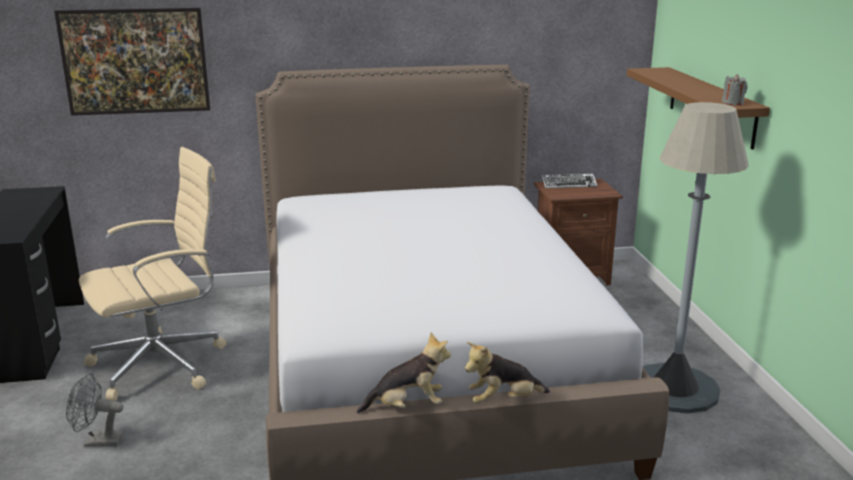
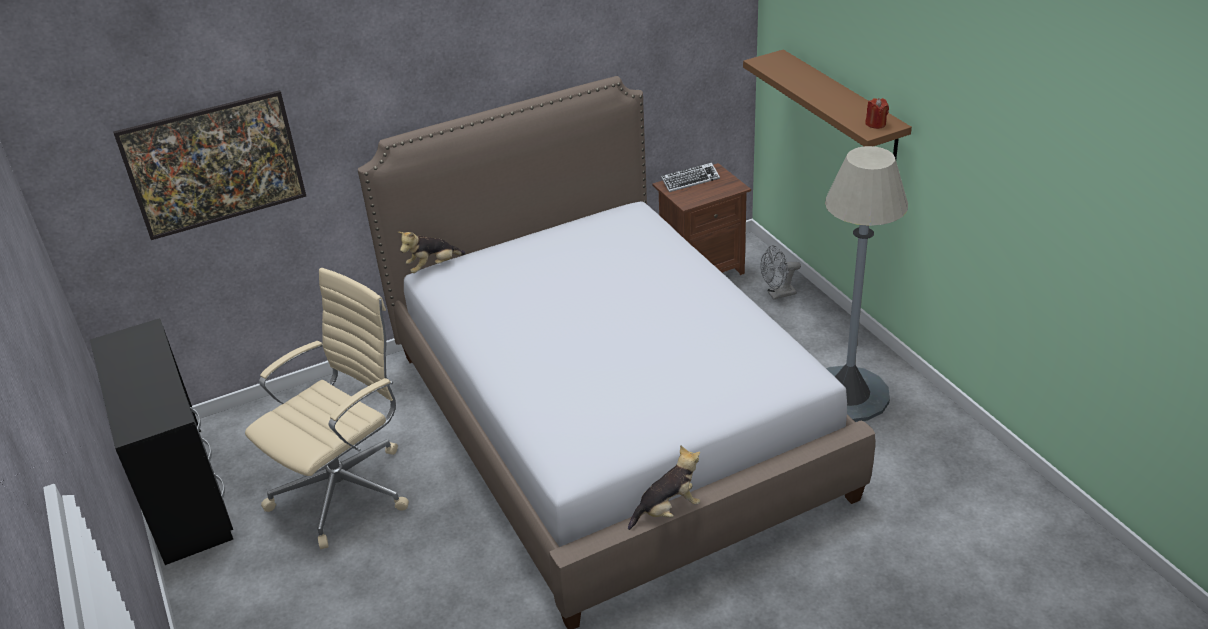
camera: 15 degrees left, 15 degrees up
(97, 441) = (343, 597): grey fan -> grey fan (777, 294)
(503, 400) = (745, 482): plush toy -> plush toy (433, 267)
(732, 103) = (875, 124): grey candle -> red candle

